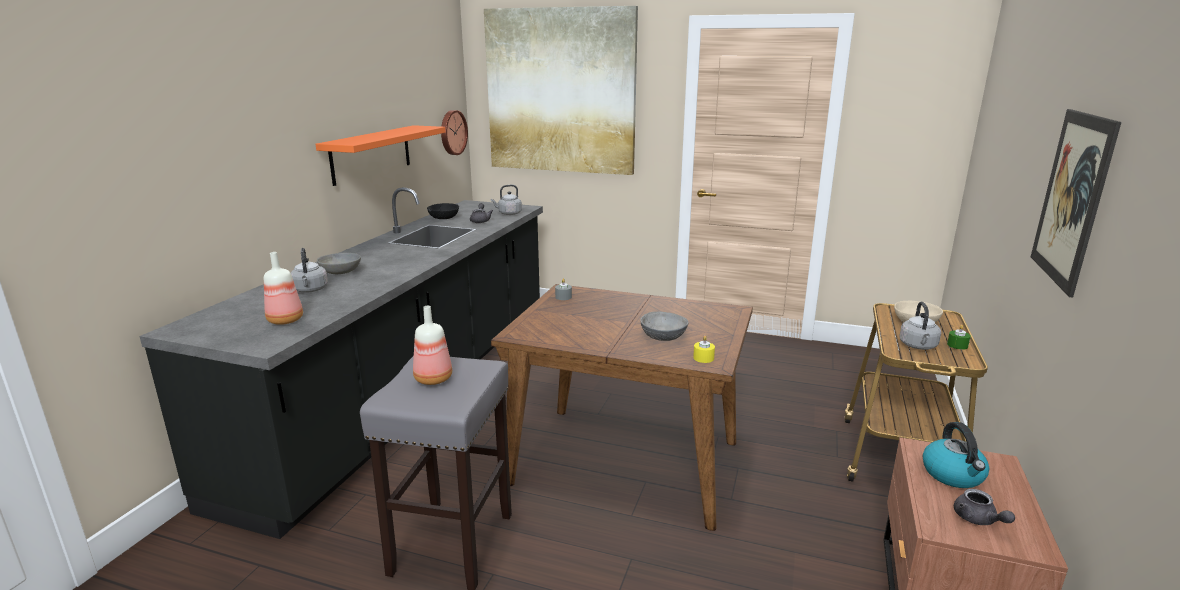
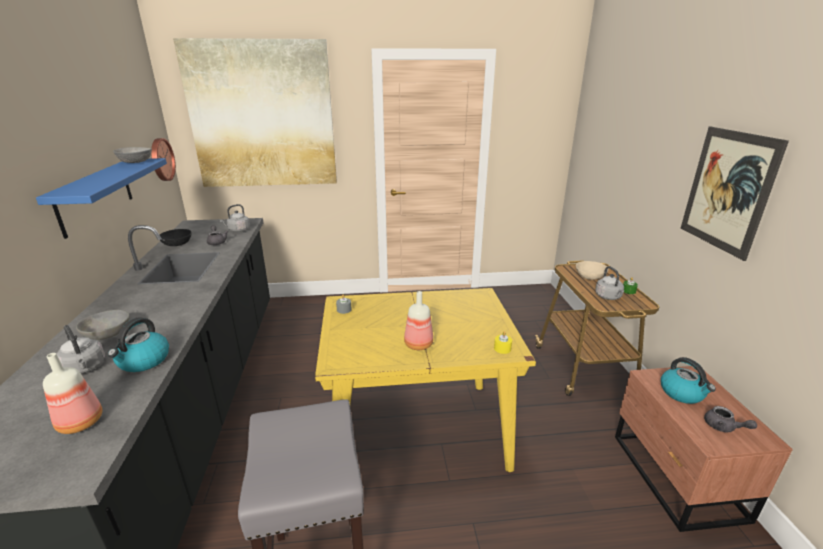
camera: 25 degrees left, 5 degrees up
(353, 294) = (143, 361): none -> kettle
(371, 154) = (95, 196): orange shelf -> blue shelf
(432, 379) = (292, 445): bottle -> bottle (417, 345)
(627, 462) = (418, 430): brown dining table -> yellow dining table
(662, 337) = (455, 334): grey bowl -> grey bowl (135, 162)

